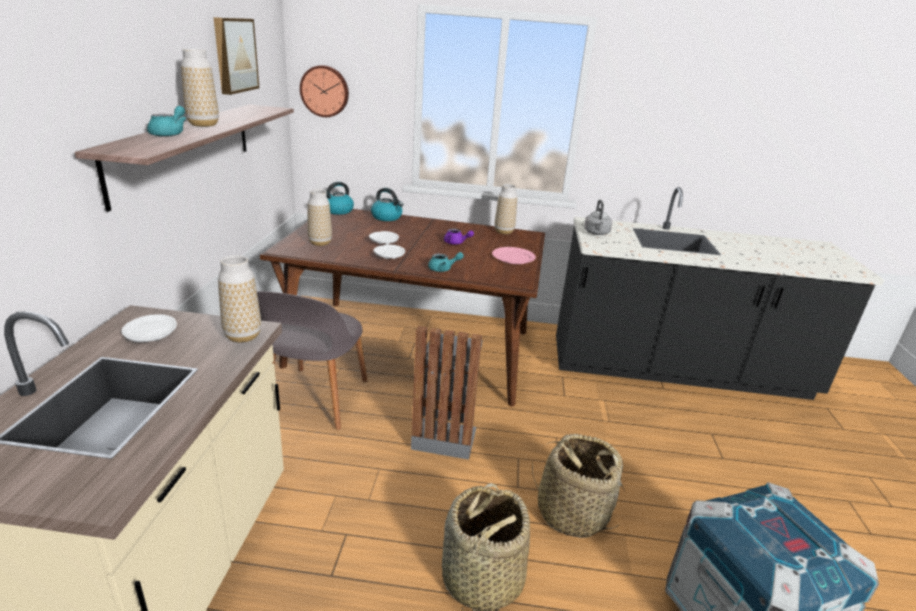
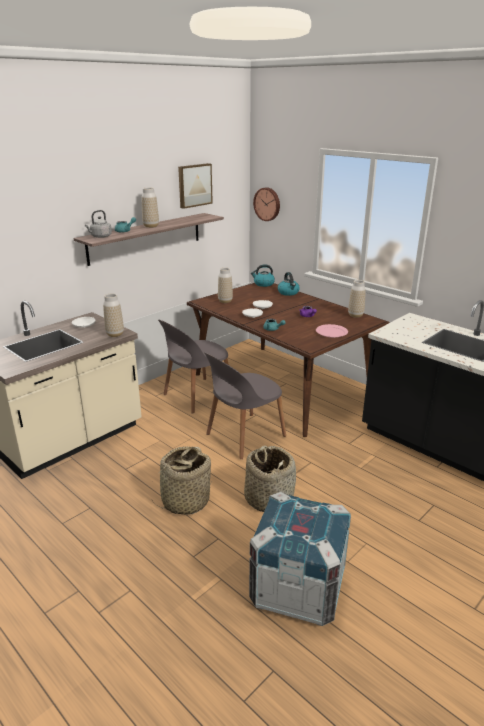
camera: 40 degrees right, 0 degrees up
(444, 435) = (244, 436): grey trash can -> grey chair
(596, 233) = (402, 326): grey kettle -> grey kettle (100, 236)

